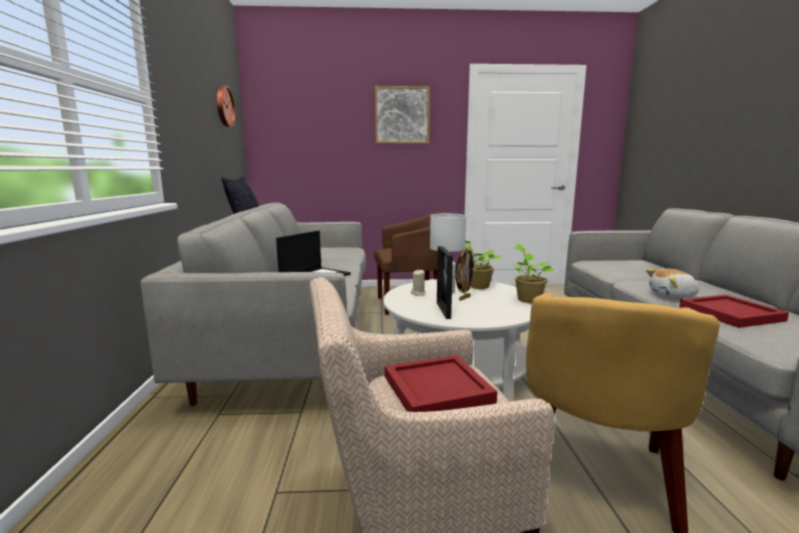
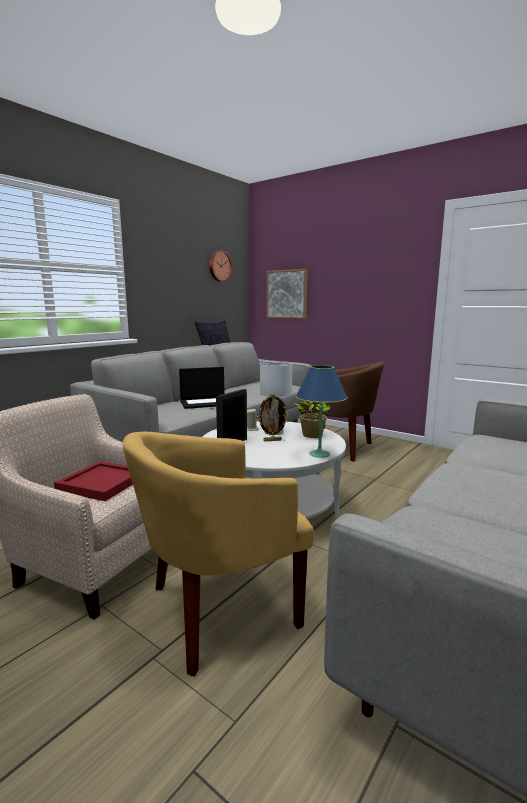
camera: 40 degrees right, 0 degrees up
(402, 115) = (371, 262): picture -> picture (287, 294)
(527, 299) = (319, 454): potted plant -> blue table lamp
(673, 296) = (452, 488): plush toy -> none
(730, 313) = (456, 519): red tray -> none

